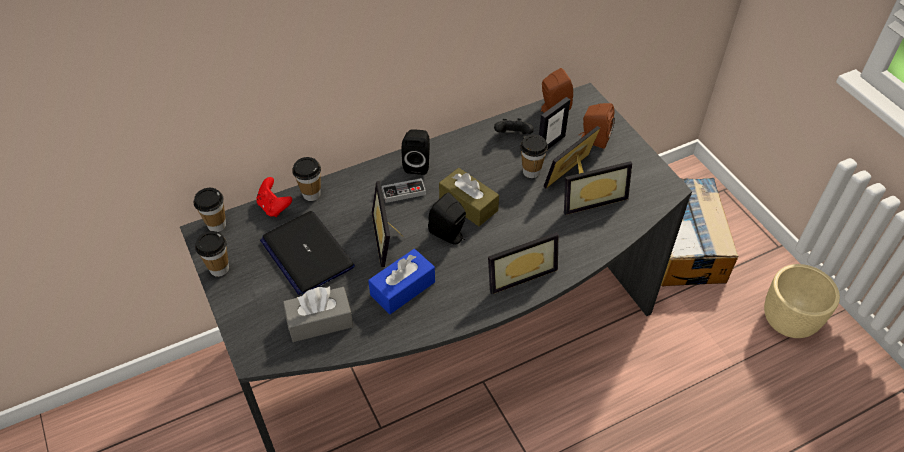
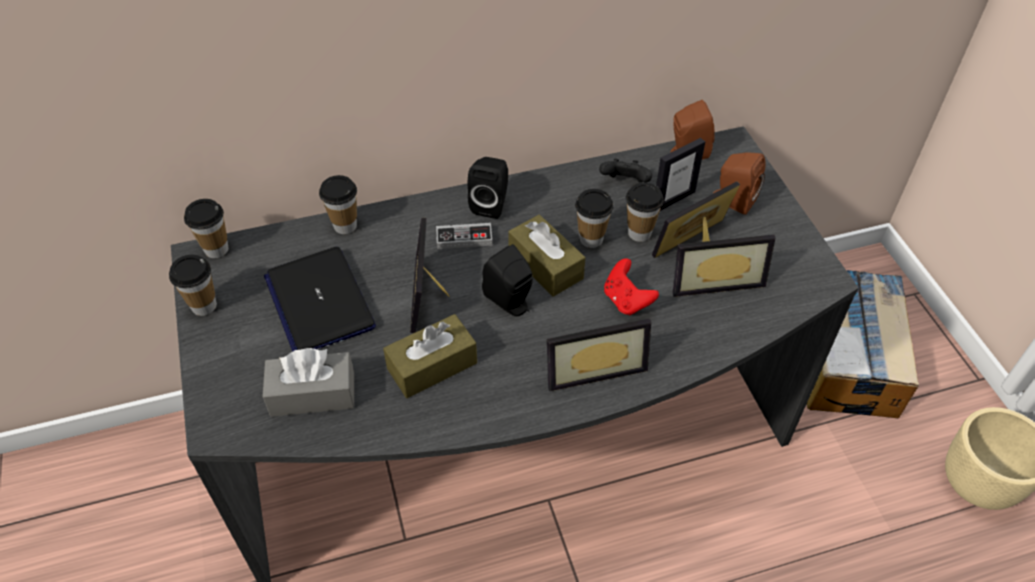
camera: 10 degrees right, 0 degrees up
(274, 207) = (294, 236): red game controller -> red game controller (626, 300)
(402, 288) = (432, 366): blue tissue box -> brown tissue box
(497, 181) = (591, 239): none -> cup

